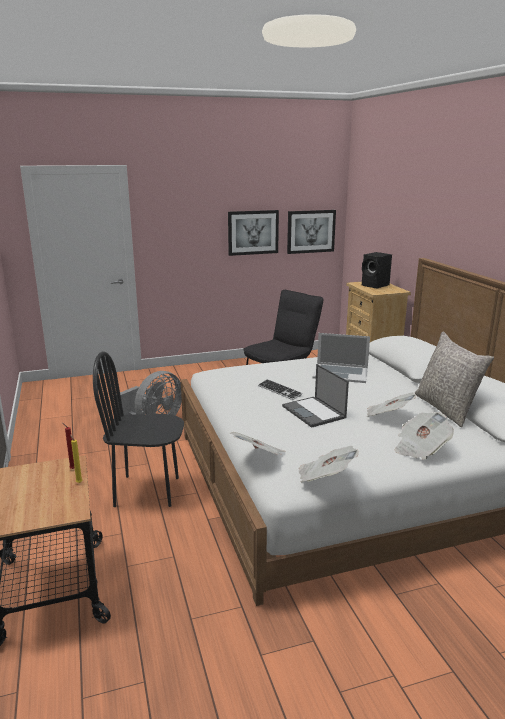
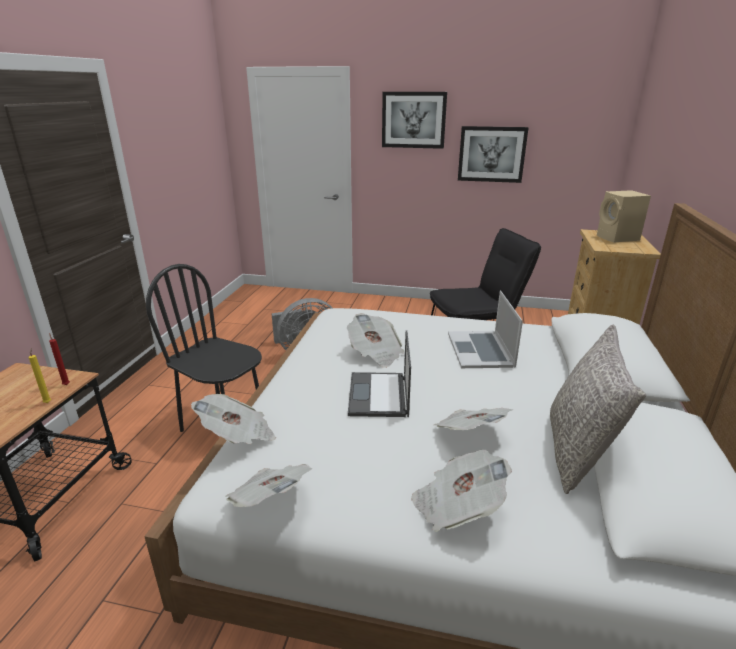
camera: 30 degrees right, 5 degrees up
(279, 390) = (375, 353): keyboard -> newspaper
(311, 231) = (572, 158): picture -> picture (413, 120)
(340, 373) = (480, 349): laptop -> laptop turned 45 degrees clockwise
(376, 285) = (618, 238): black speaker -> beige speaker

